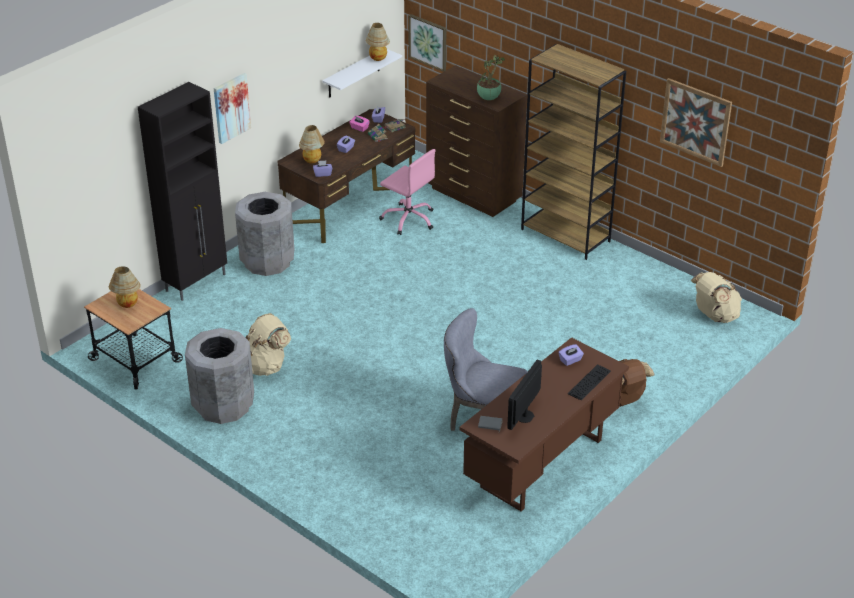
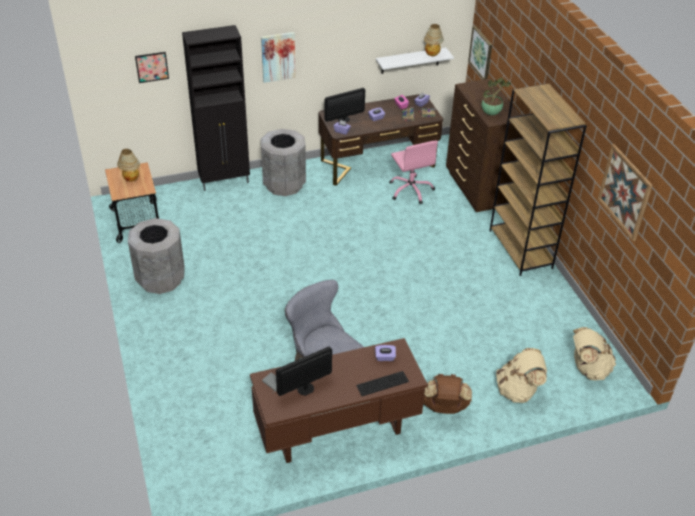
camera: 30 degrees right, 5 degrees up
(108, 160) = (152, 67): none -> picture
(265, 366) = (213, 261): beige backpack -> beige backpack (517, 390)
(312, 161) = (344, 119): table lamp -> monitor

